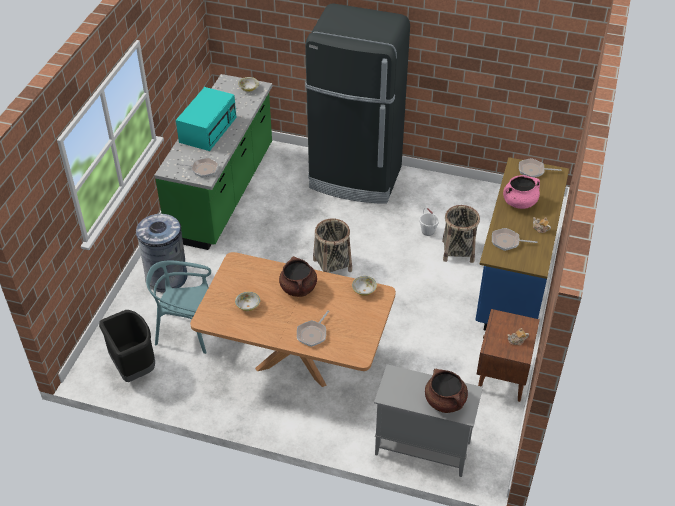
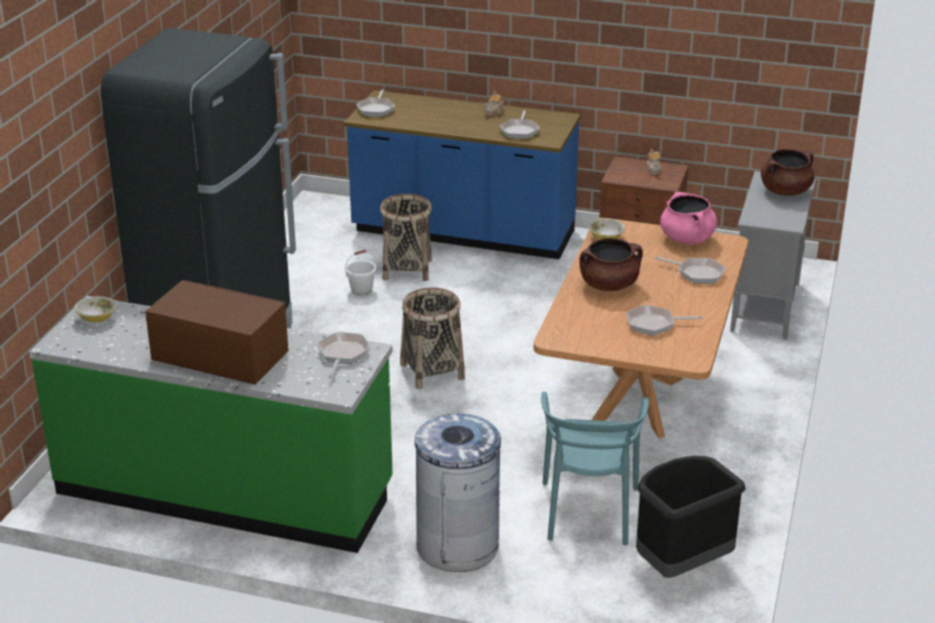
camera: 90 degrees left, 15 degrees down
(208, 129) = (218, 355): turquoise microwave -> brown microwave
(248, 306) = (654, 324): bowl -> frying pan
(519, 202) = (442, 120): pink cooking pot -> pink cooking pot (687, 239)

